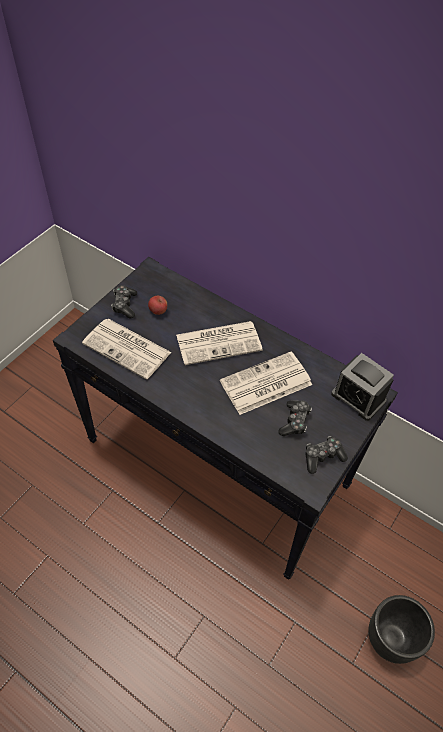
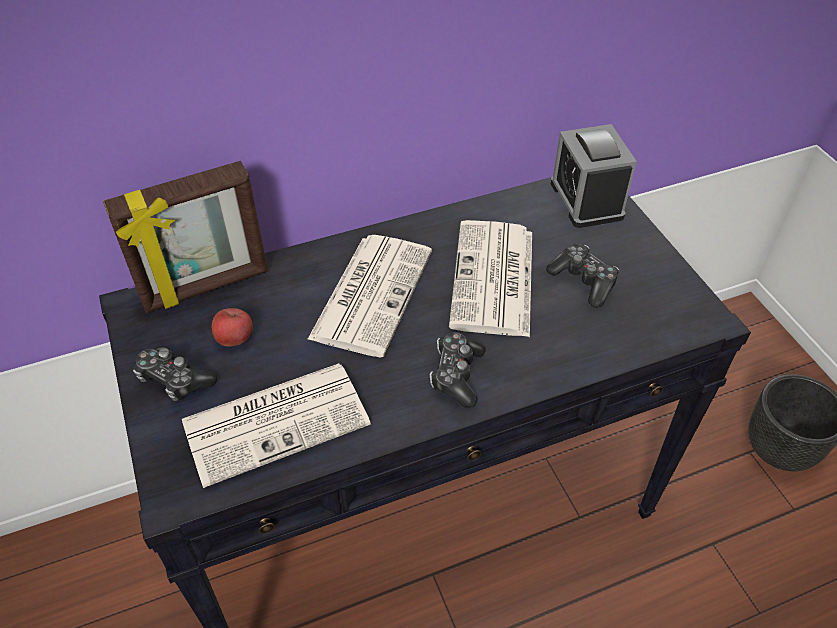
camera: 55 degrees left, 5 degrees down
(178, 285) = (206, 287): none -> picture frame
(322, 457) = (662, 282): game controller -> game controller (456, 375)
(358, 397) = (586, 200): alarm clock -> alarm clock turned 90 degrees clockwise

